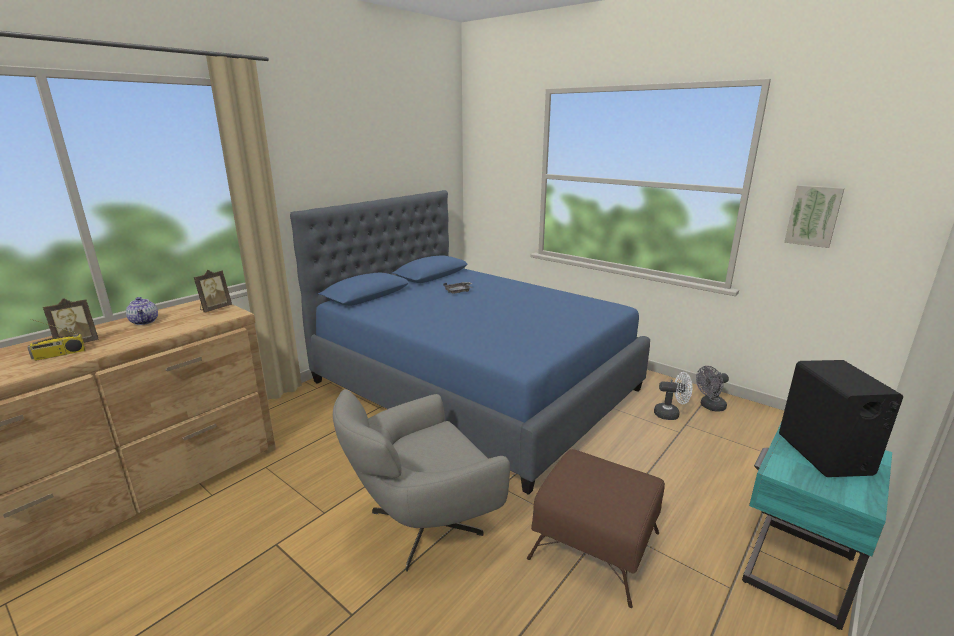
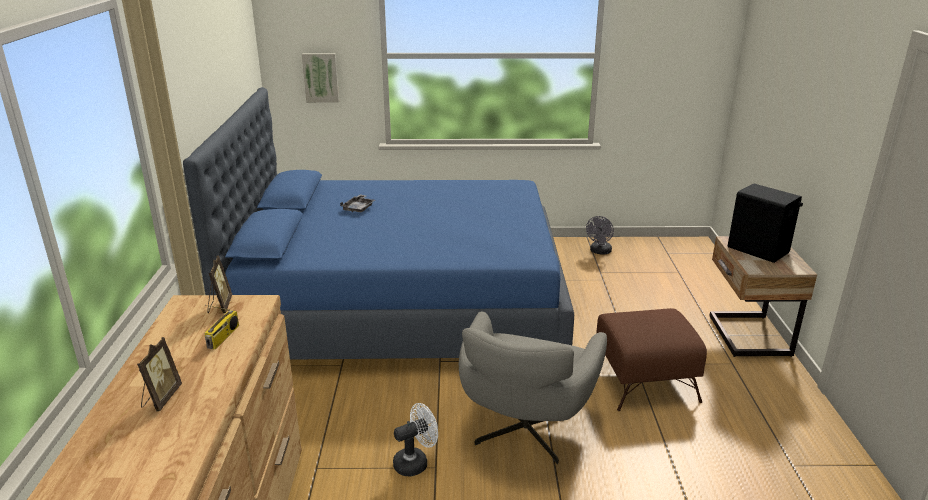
camera: 40 degrees left, 5 degrees up
(59, 355) = (176, 415): radio -> radio (223, 337)
(145, 321) = (173, 349): teapot -> none
(670, 414) = (582, 268): white fan -> white fan (415, 462)
(793, 568) = (746, 336): turquoise nightstand -> beige nightstand
(813, 215) = (651, 71): picture -> picture (321, 77)

